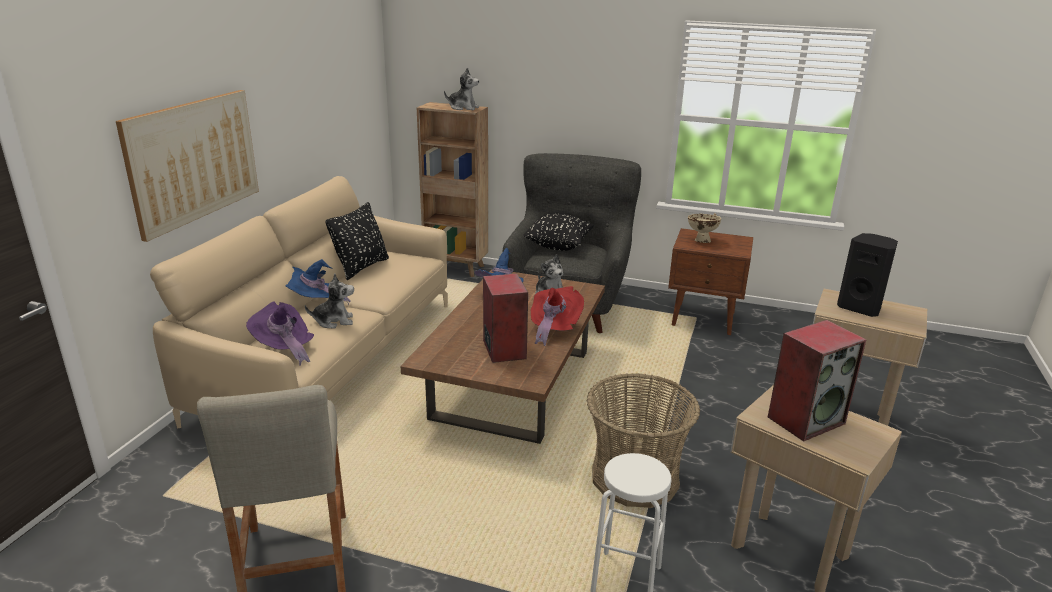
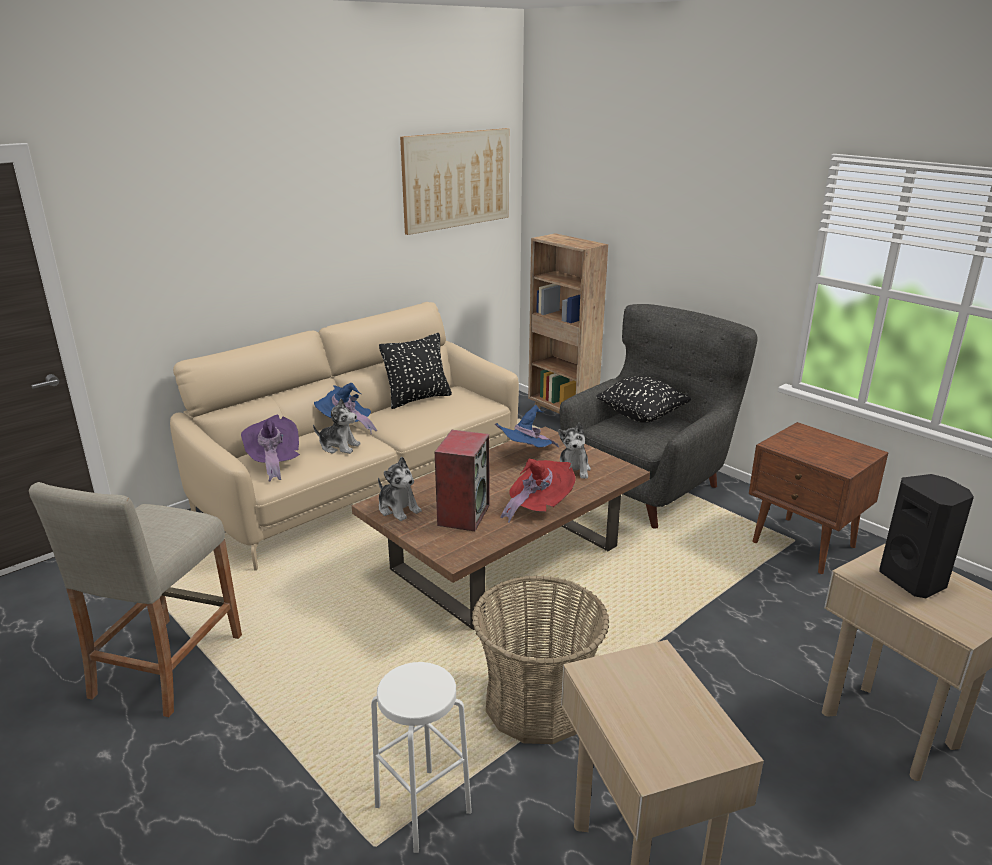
camera: 30 degrees right, 0 degrees up
(193, 160) = (242, 269): picture -> picture (456, 179)
(463, 108) = (578, 243): plush toy -> plush toy (398, 508)
(701, 241) = (805, 443): beige bowl -> none
(806, 419) = (646, 697): speaker -> none

